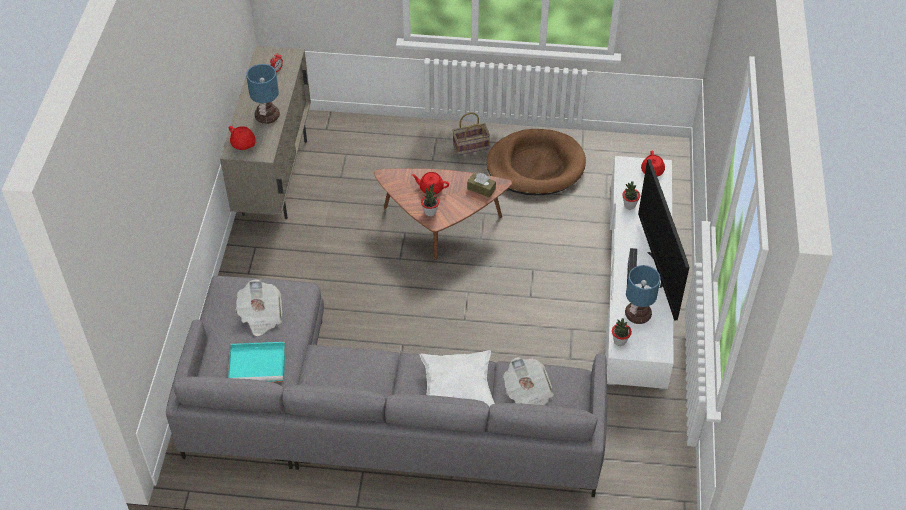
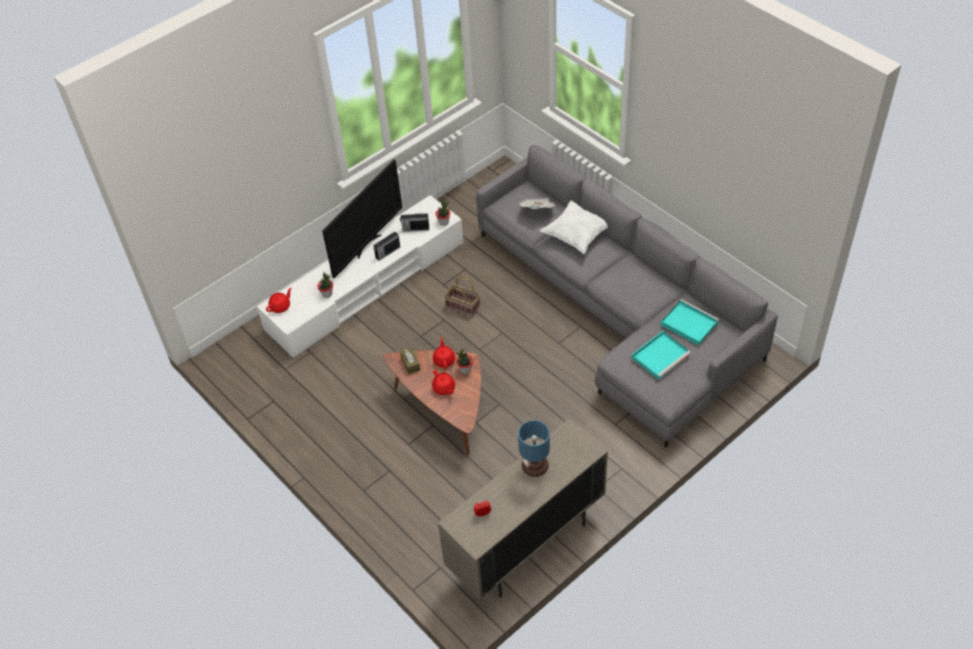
camera: 135 degrees left, 0 degrees up
(243, 144) = (577, 451): red teapot -> red teapot (444, 360)
(260, 316) = (660, 356): newspaper -> turquoise tray
(470, 147) = (348, 462): basket -> basket (464, 306)
(535, 166) = (323, 410): brown dog bed -> none
(637, 315) = (415, 229): table lamp -> radio

